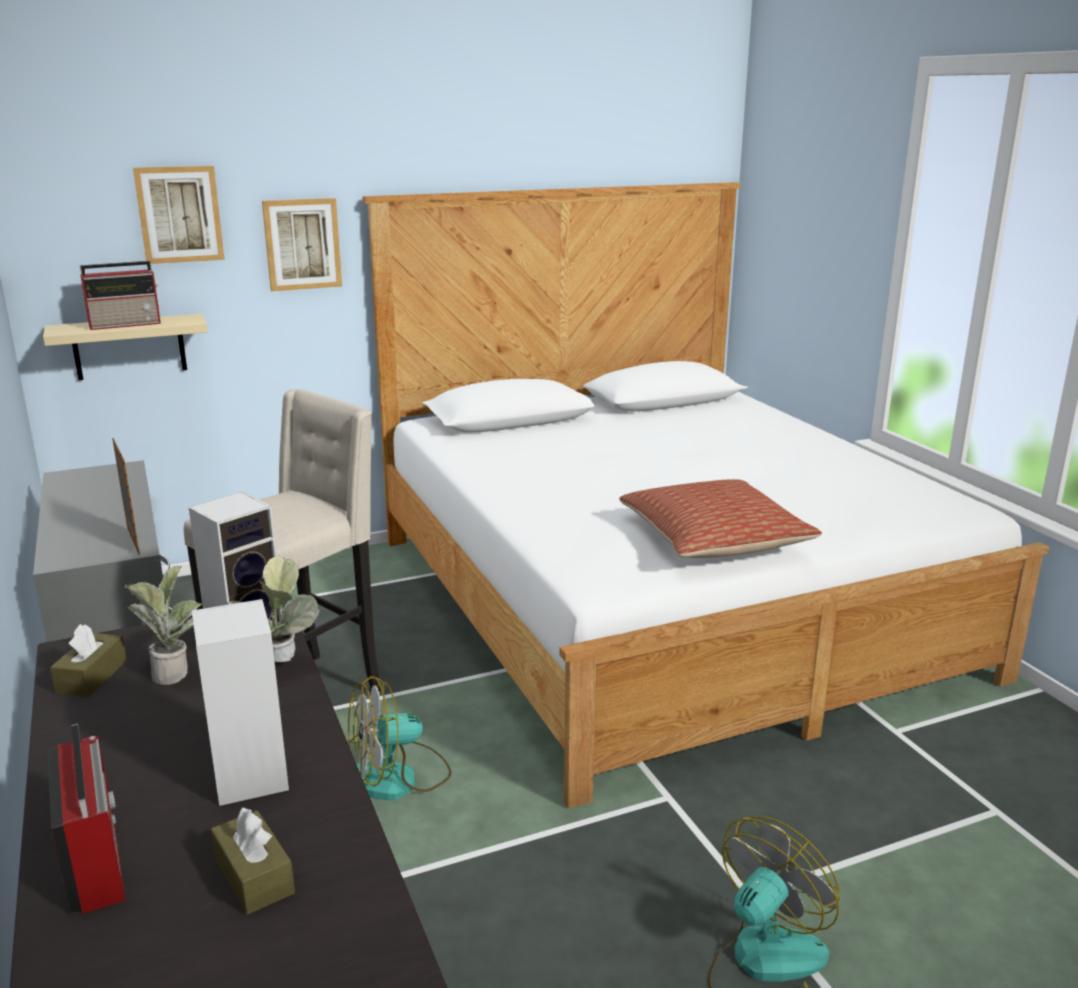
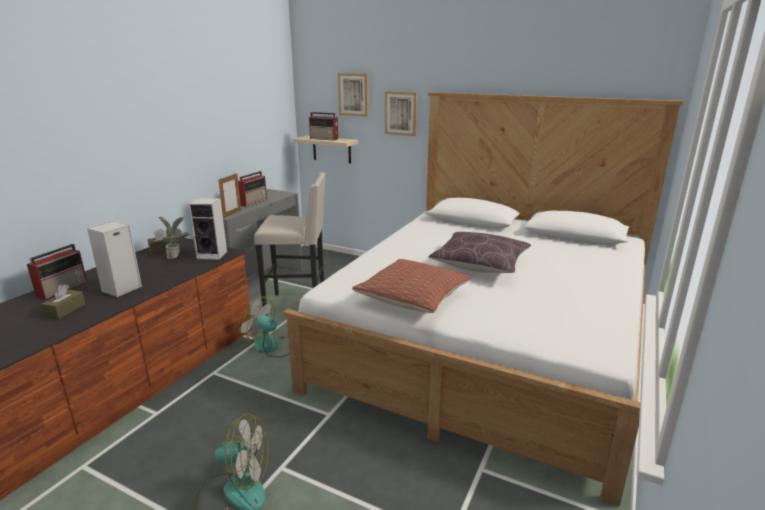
camera: 50 degrees right, 0 degrees up
(102, 505) = (253, 202): none -> radio
(280, 667) = (195, 267): potted plant -> none
(671, 470) = (480, 264): none -> brown pillow

